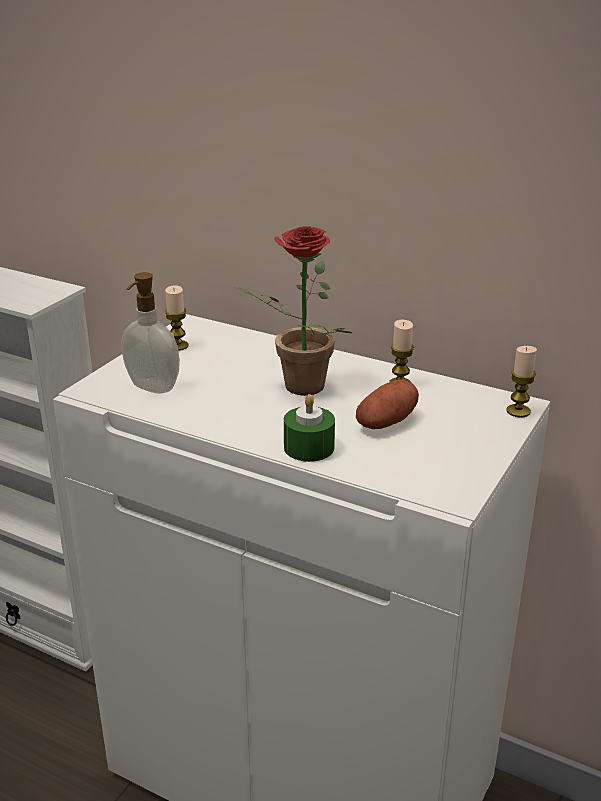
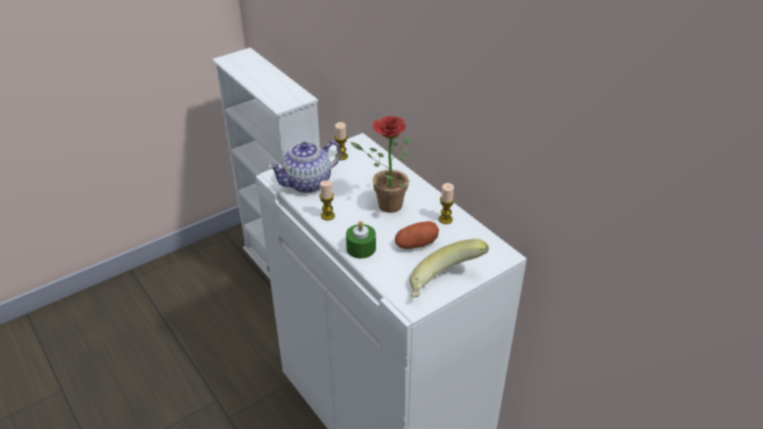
camera: 25 degrees right, 10 degrees up
(151, 388) = (308, 183): soap dispenser -> teapot
(475, 460) = (445, 286): none -> banana
(518, 411) = (499, 260): candle -> candle (327, 216)

